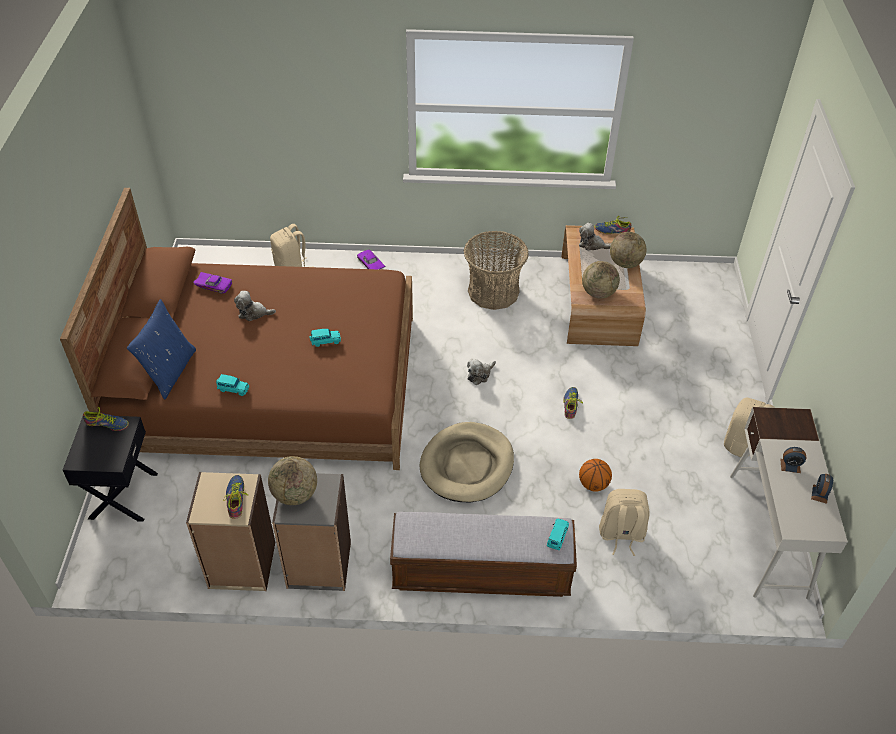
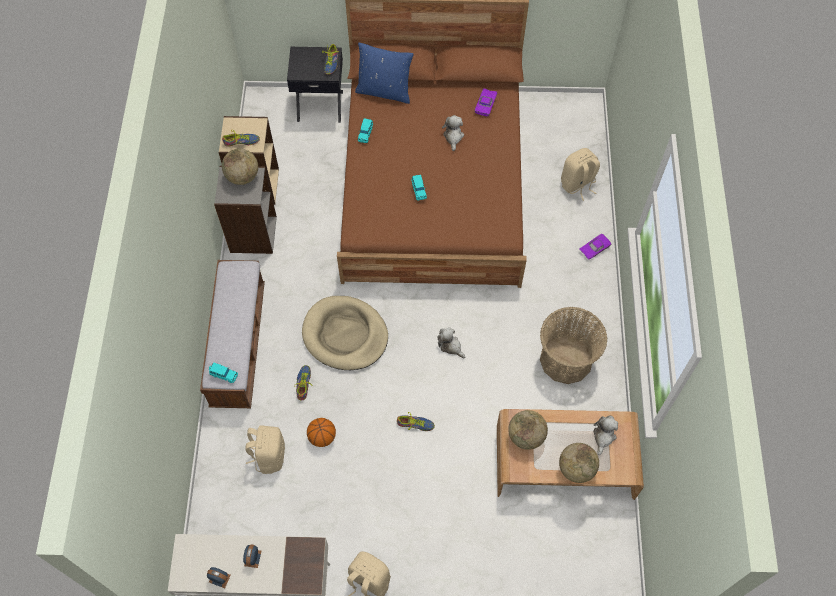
camera: 90 degrees right, 15 degrees up
(612, 230) = (631, 460): shoe -> shoe (303, 384)

